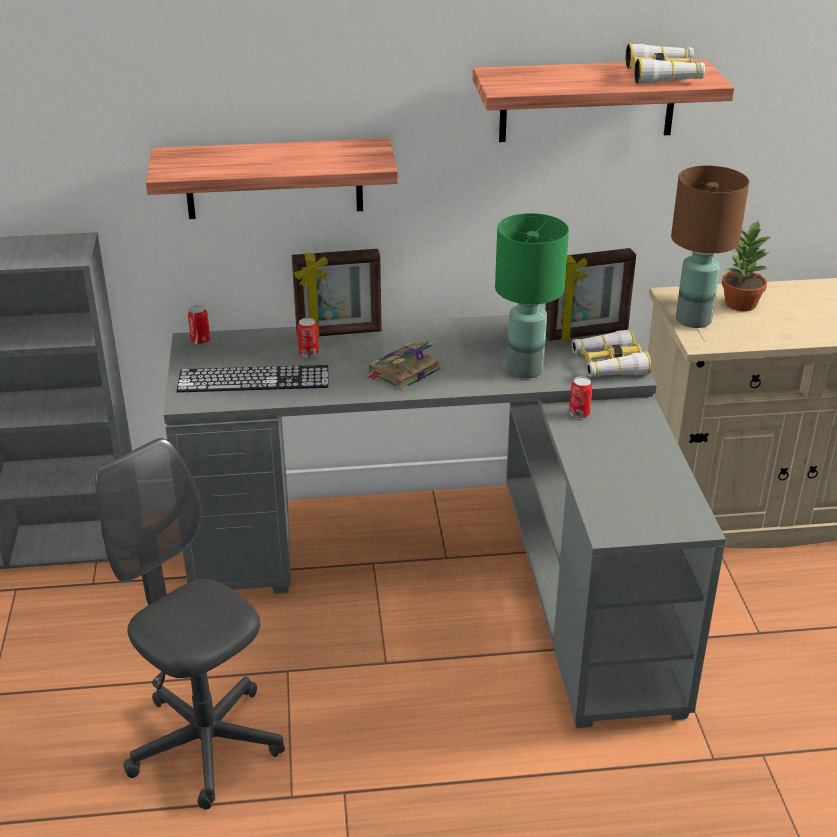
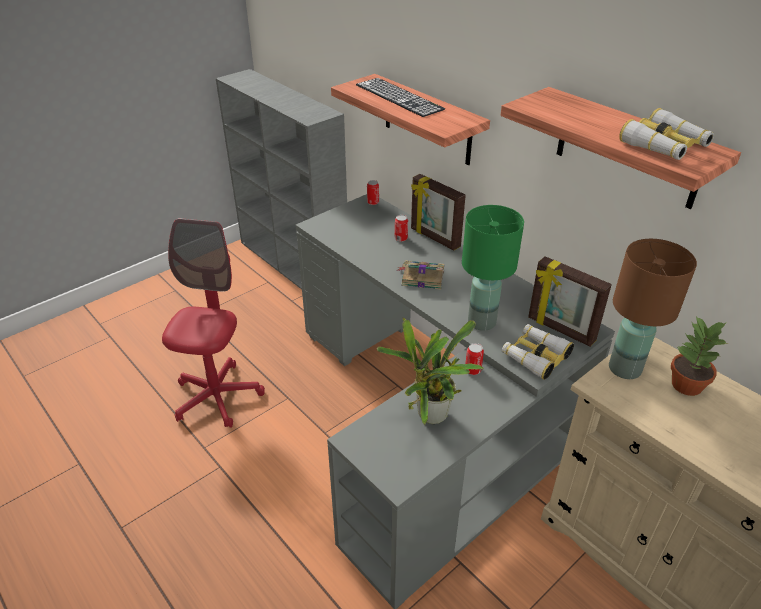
camera: 55 degrees right, 5 degrees up
(205, 744) = (217, 397): grey office chair -> red office chair
(253, 379) = (355, 234): keyboard -> keyboard (399, 97)
(623, 469) = (430, 418): none -> potted plant

